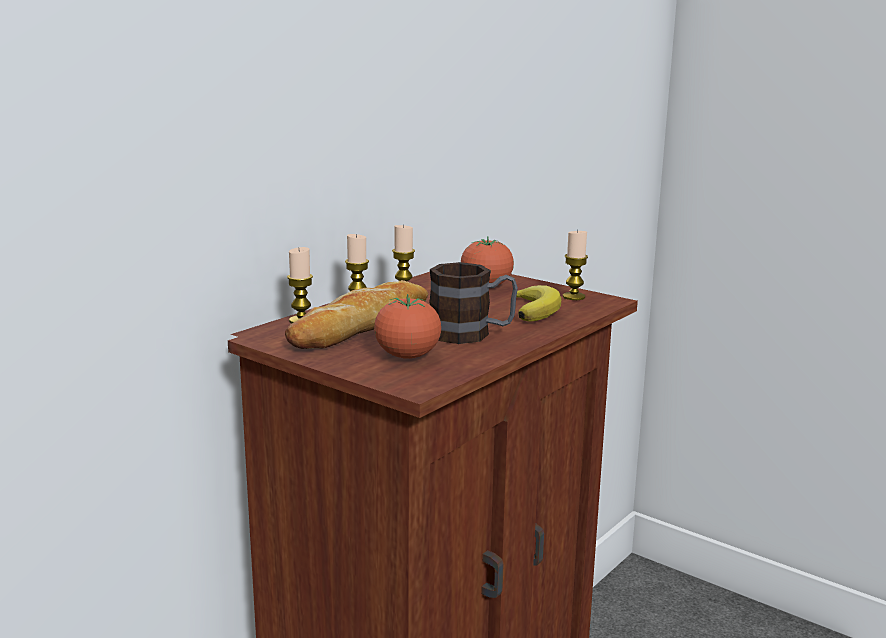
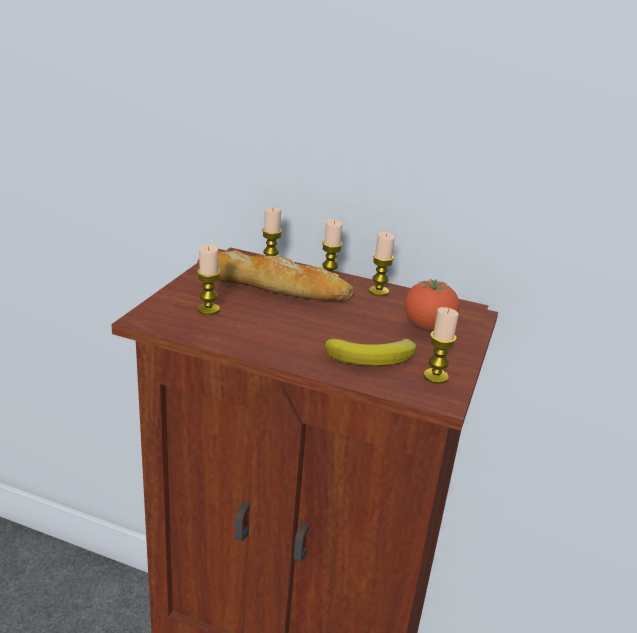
camera: 70 degrees right, 10 degrees up
(407, 356) = (208, 309): tomato -> candle
(472, 334) = (278, 331): mug -> none

